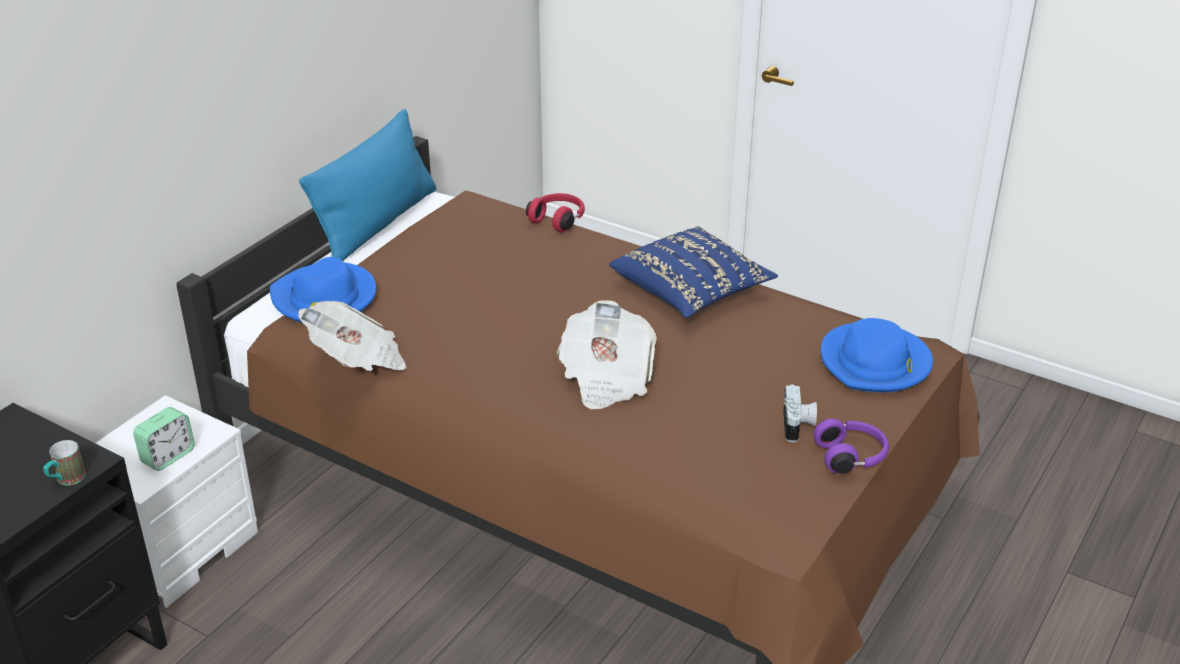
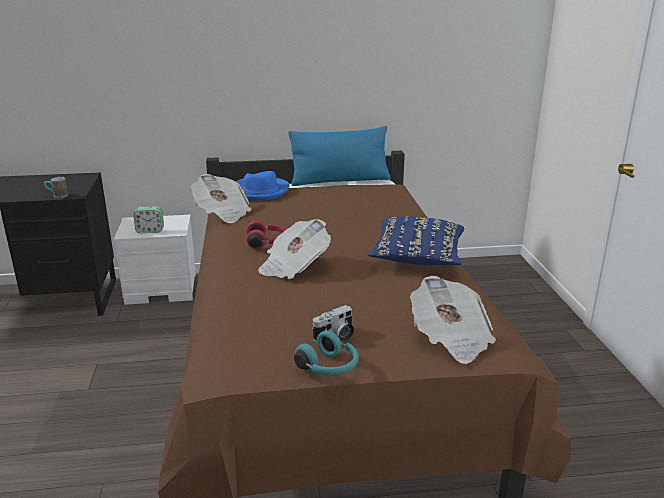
camera: 50 degrees right, 10 degrees down
(558, 220) = (417, 207): red headphones -> red headphones (267, 243)
(851, 456) = (329, 367): purple headphones -> turquoise headphones
(875, 363) = (450, 339): blue hat -> newspaper

